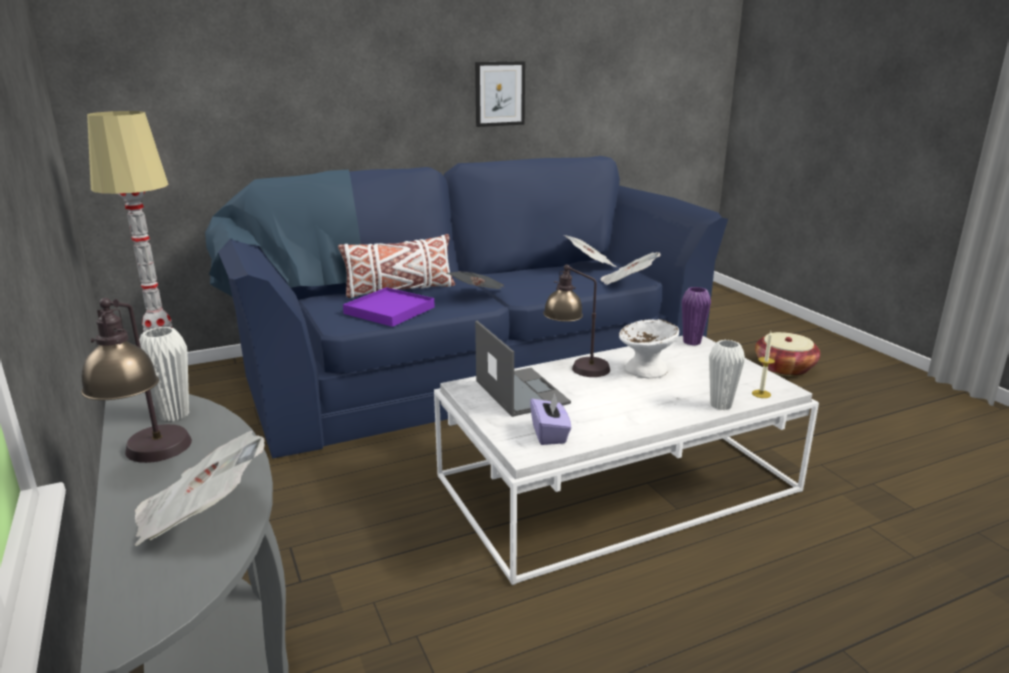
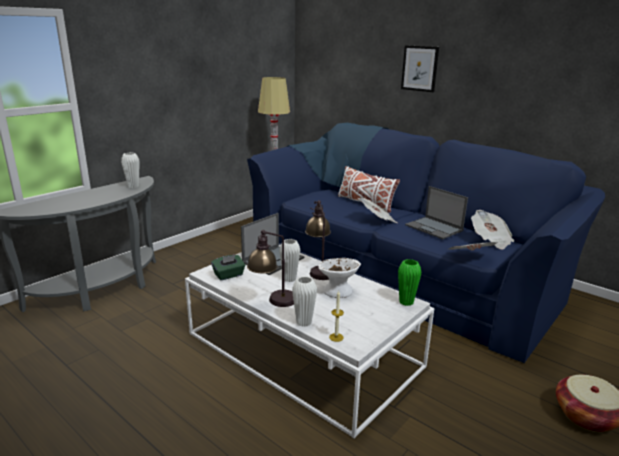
camera: 65 degrees right, 0 degrees up
(150, 459) = (100, 191): table lamp -> table lamp (273, 302)
(200, 516) = (63, 205): newspaper -> none
(389, 310) = (328, 206): purple tray -> none
(499, 94) = (520, 96): picture -> picture (419, 68)
(534, 277) = (434, 228): none -> laptop
(549, 434) = (229, 275): purple tissue box -> green tissue box
(592, 392) = (289, 279): none -> white vase
(692, 342) = (406, 302): purple vase -> green vase

